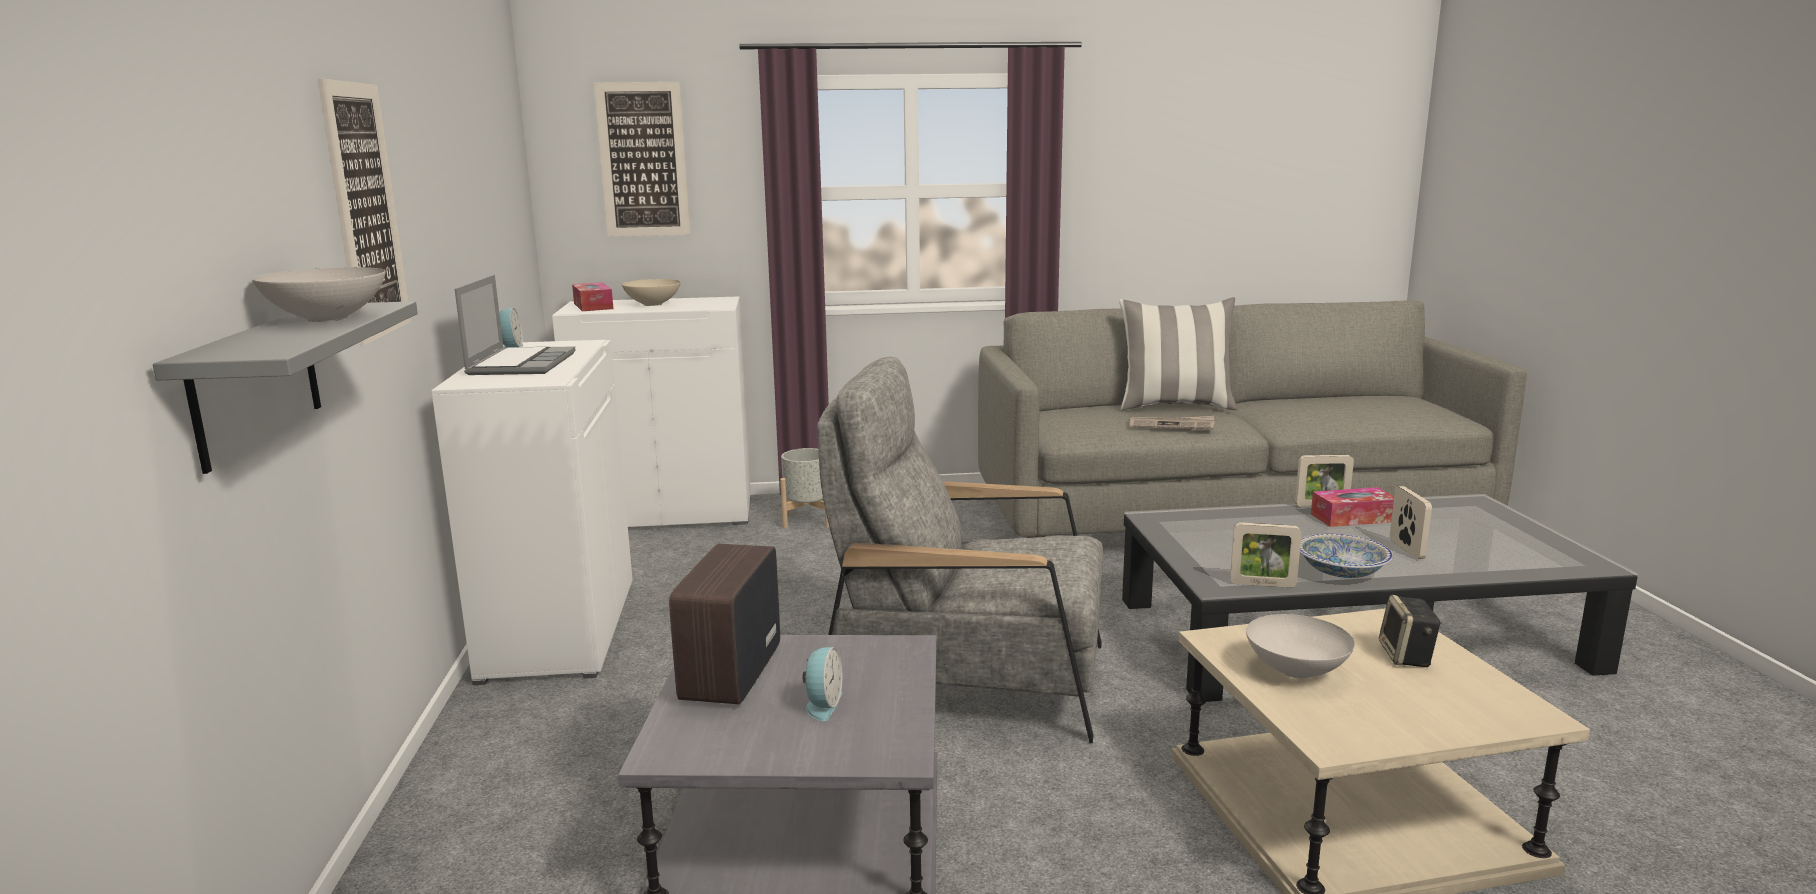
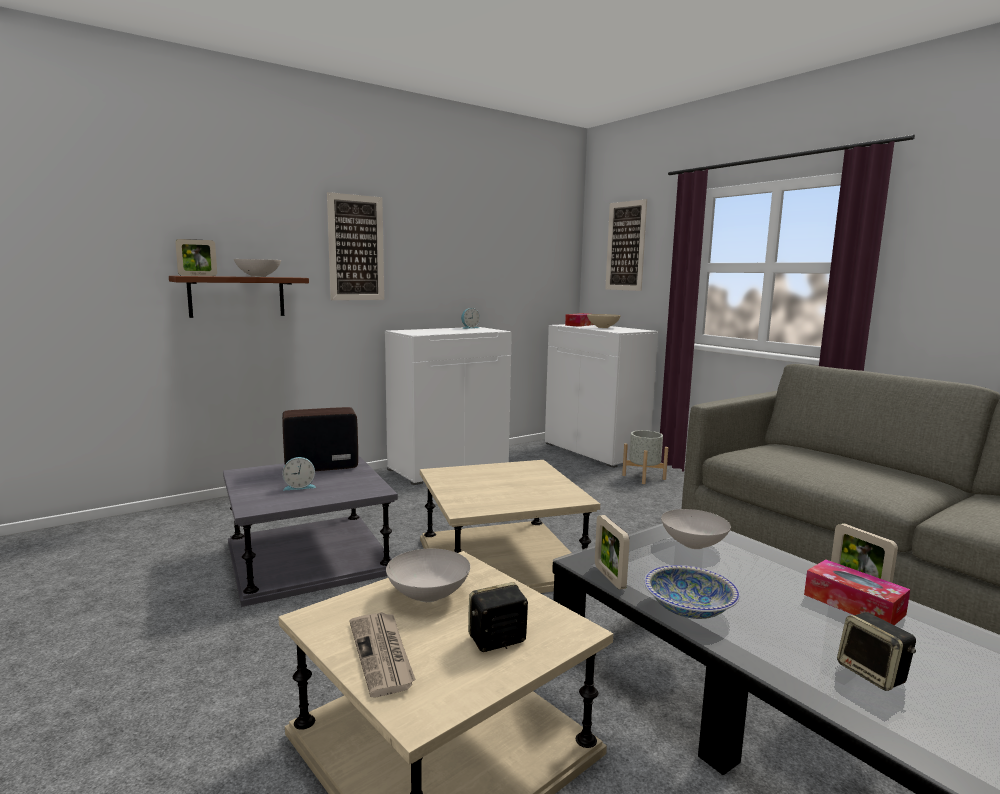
camera: 60 degrees right, 5 degrees down
(256, 383) = (237, 296): grey shelf -> brown shelf
(520, 364) = (442, 330): laptop -> none
(967, 676) = (502, 561): grey armchair -> beige side table
(1171, 425) = (829, 476): newspaper -> newspaper (382, 654)
(1175, 406) = (893, 472): pillow -> none
(1205, 532) = (692, 545): none -> white bowl
(1406, 549) = (810, 640): picture frame -> picture frame (198, 275)
(1459, 548) = (873, 674): none -> speaker

